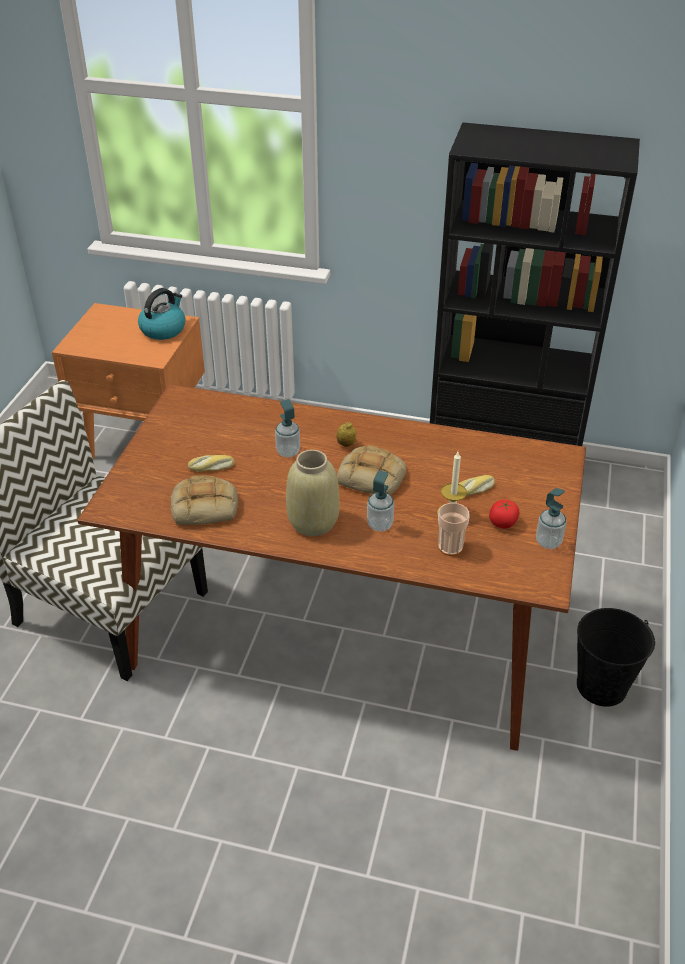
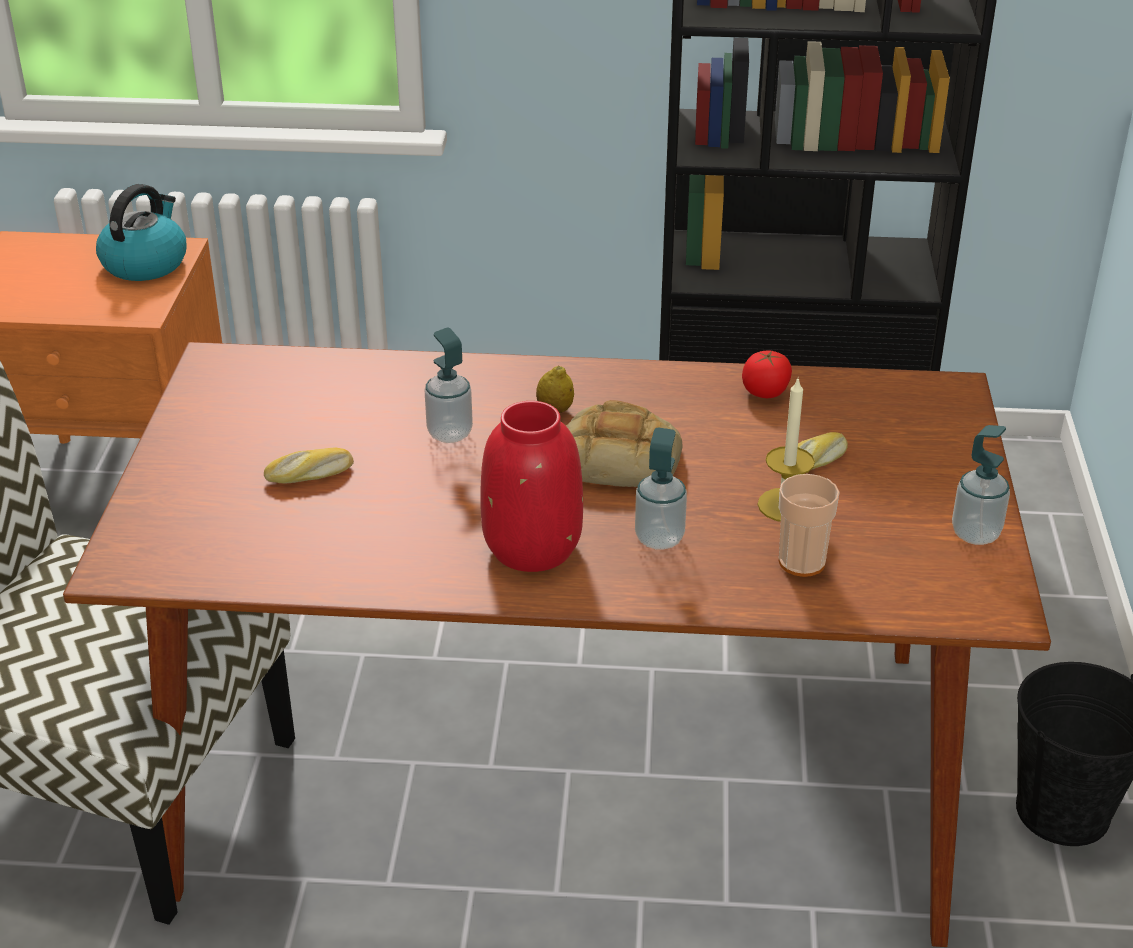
camera: 10 degrees left, 5 degrees down
(206, 506) = (316, 542): bread -> none
(312, 522) = (530, 548): beige vase -> red vase
(503, 523) = (883, 511): tomato -> tomato (765, 392)

